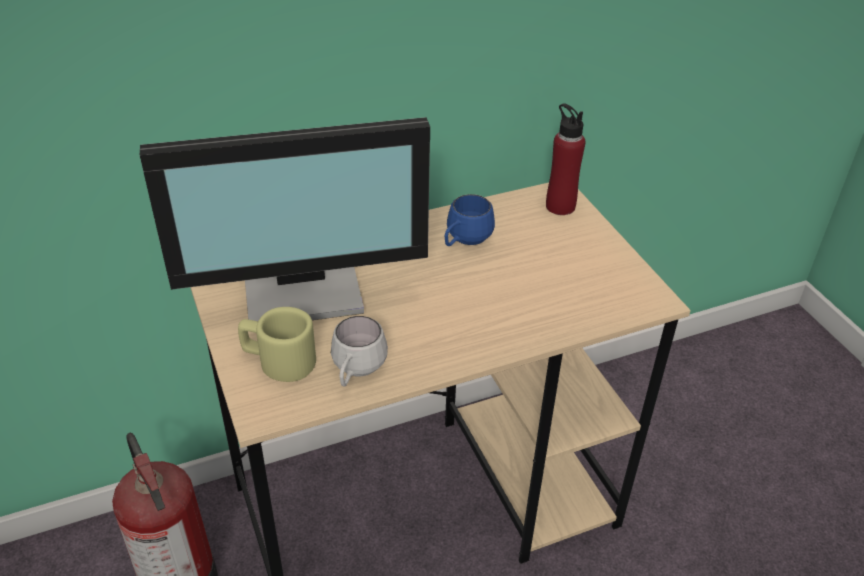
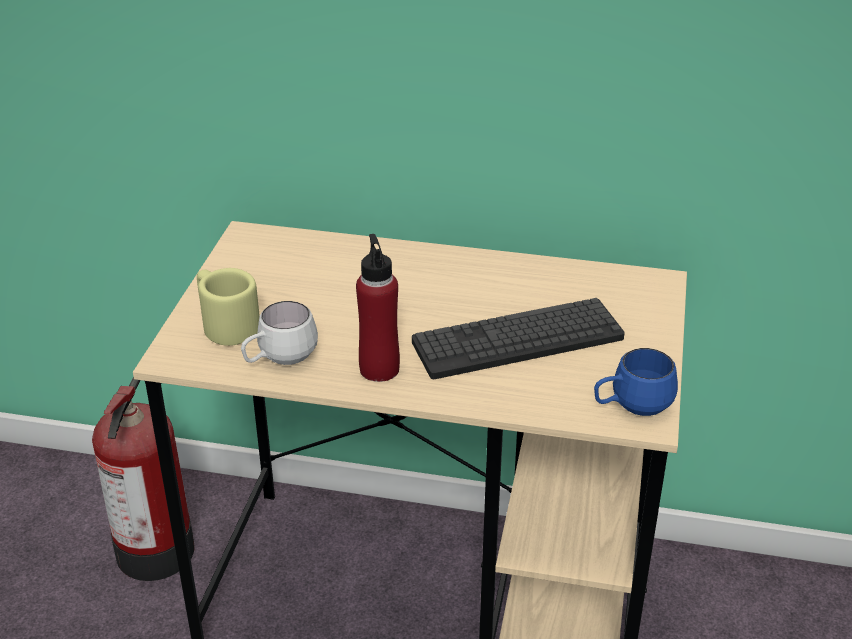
camera: 35 degrees right, 5 degrees down
(304, 288) = (309, 275): monitor -> none
(464, 241) = (502, 291): blue mug -> blue mug (631, 407)
(514, 276) = (518, 340): none -> keyboard
(560, 206) = (644, 294): red bottle -> red bottle (379, 369)

